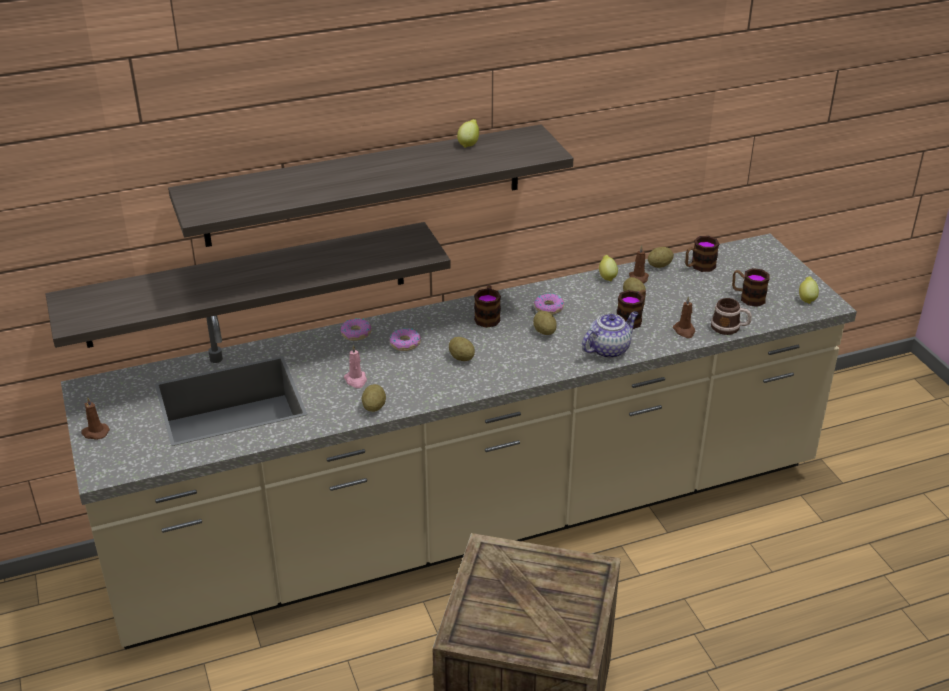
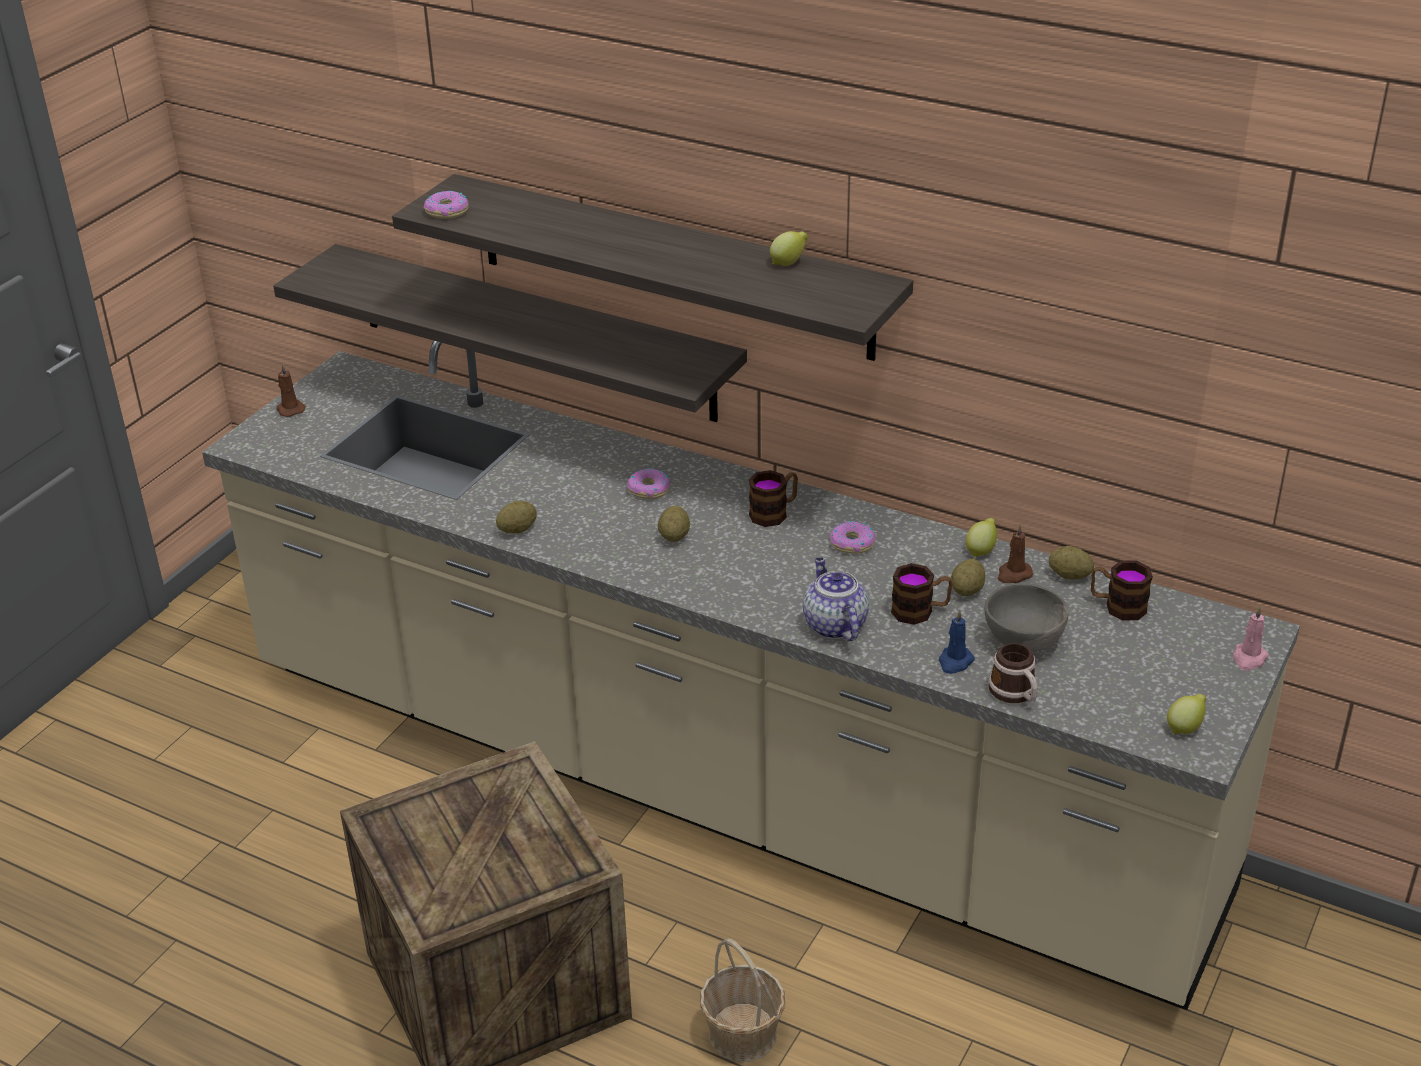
camera: 50 degrees right, 0 degrees up
(356, 333) = (624, 452): donut -> donut (447, 211)
(356, 380) = (547, 495): pink candle -> pink candle (1249, 658)
(544, 332) = (801, 564): potato -> none
(609, 349) = (833, 624): teapot -> teapot turned 120 degrees counterclockwise
(666, 622) = (742, 1034): none -> basket
(684, 331) = (955, 662): brown candle -> blue candle
(693, 304) = (1023, 642): none -> grey bowl
(747, 297) = (1109, 676): mug -> none

